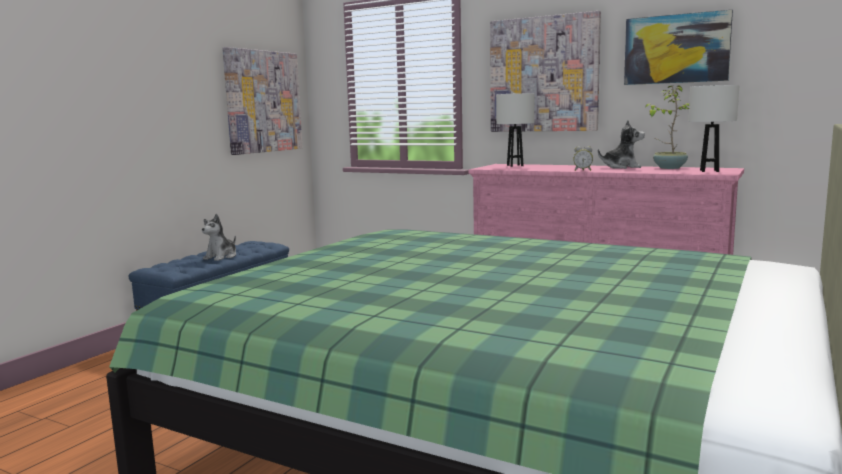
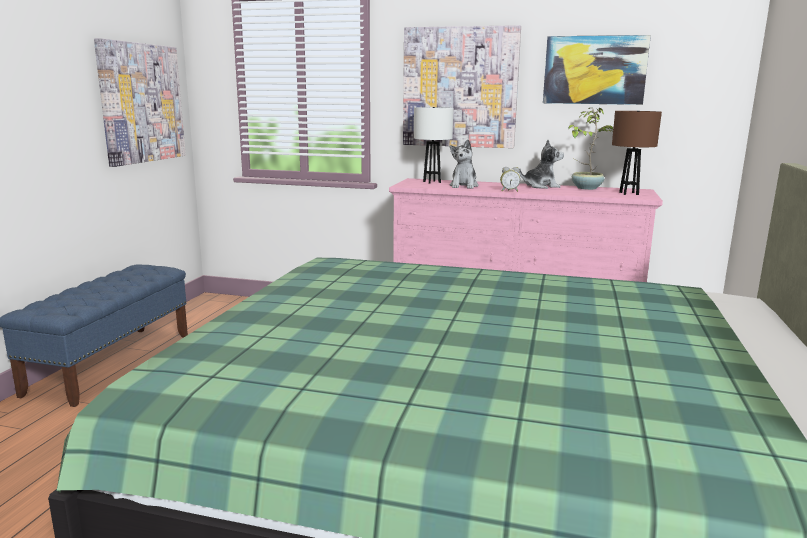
camera: 15 degrees left, 5 degrees up
(221, 257) = (112, 289): plush toy -> plush toy (464, 186)
(709, 171) = (629, 193): white table lamp -> brown table lamp

